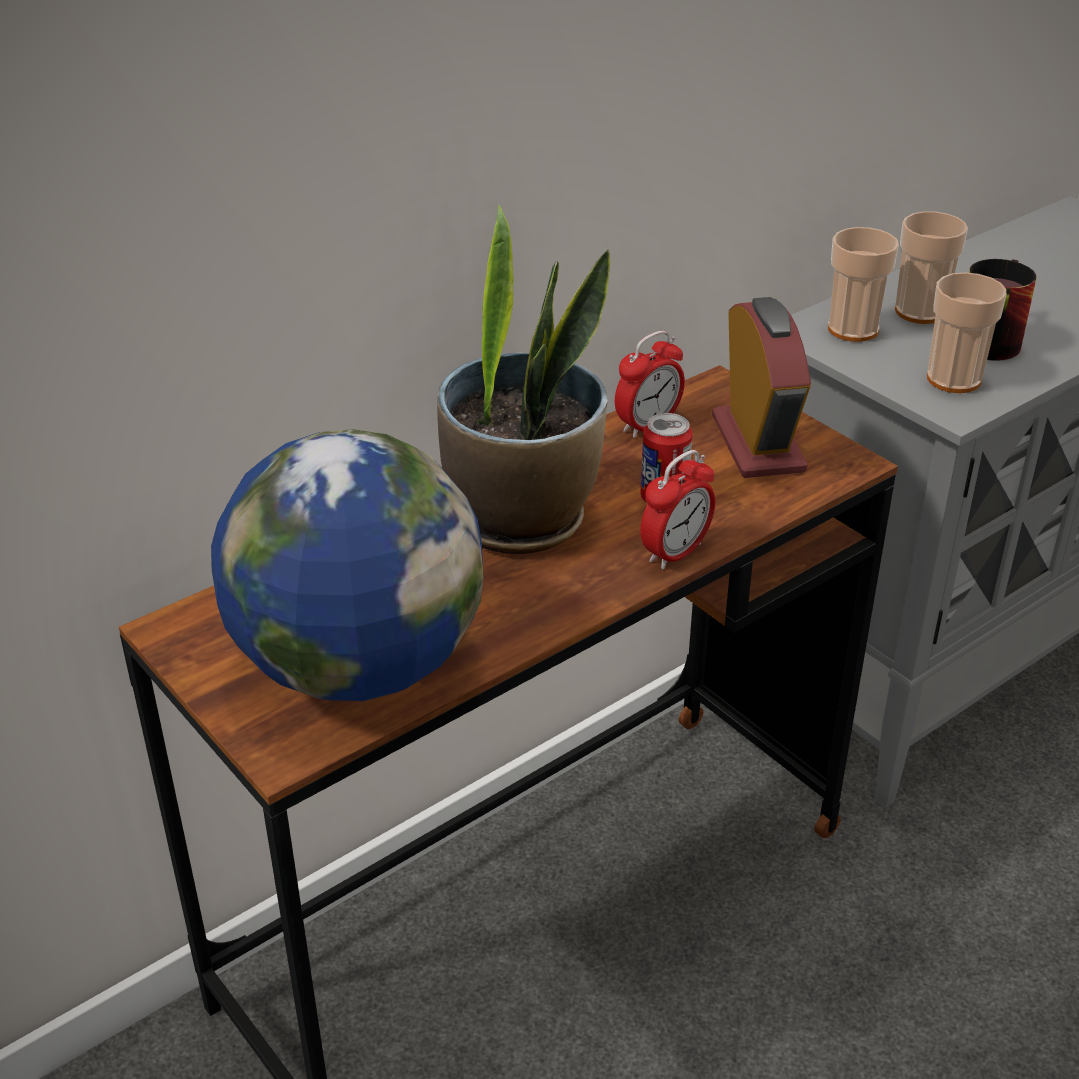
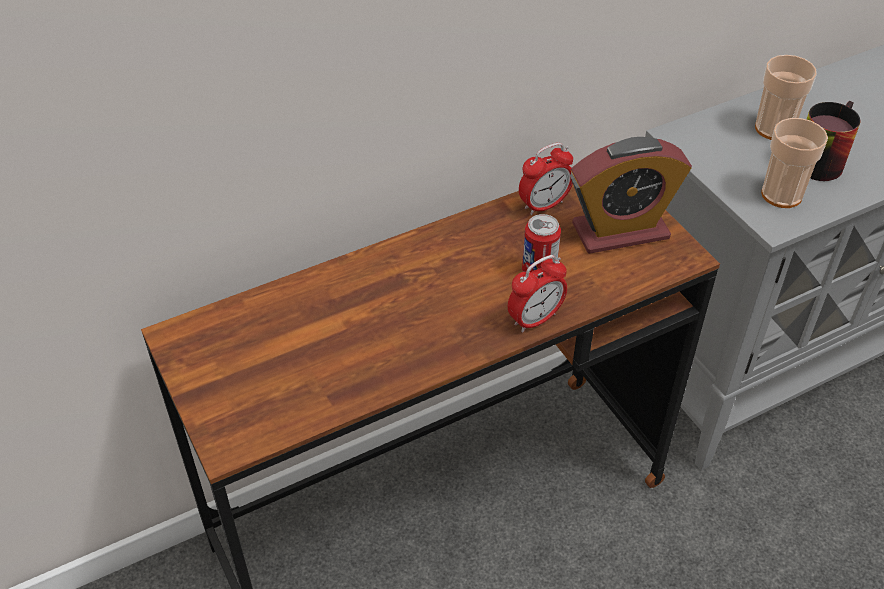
camera: 10 degrees right, 10 degrees up
(358, 667) = (292, 384): globe -> none
(521, 518) = (433, 275): potted plant -> none
(757, 444) = (620, 231): alarm clock -> alarm clock turned 75 degrees clockwise
(853, 329) = (717, 139): cup -> none

